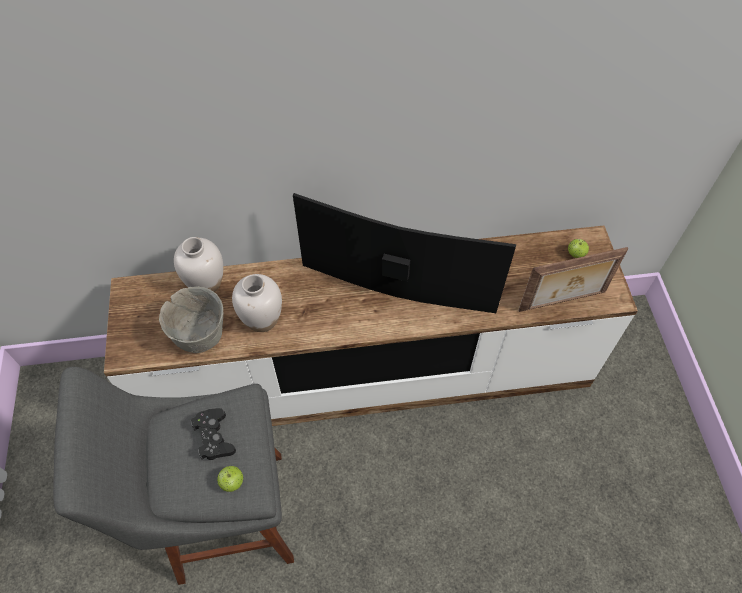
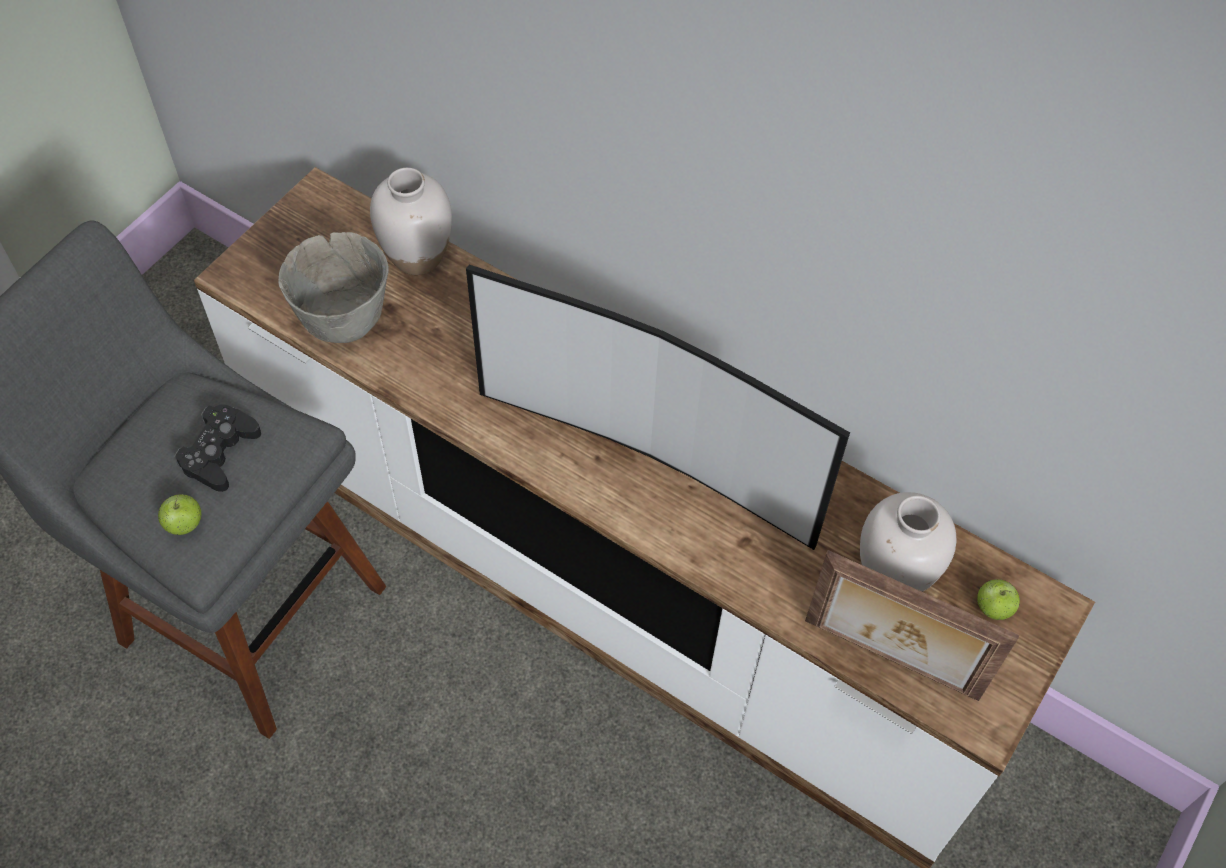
camera: 40 degrees right, 0 degrees up
(262, 320) = (438, 356): white vase -> white vase (893, 574)
(395, 294) = (649, 456): television -> television turned 150 degrees clockwise

